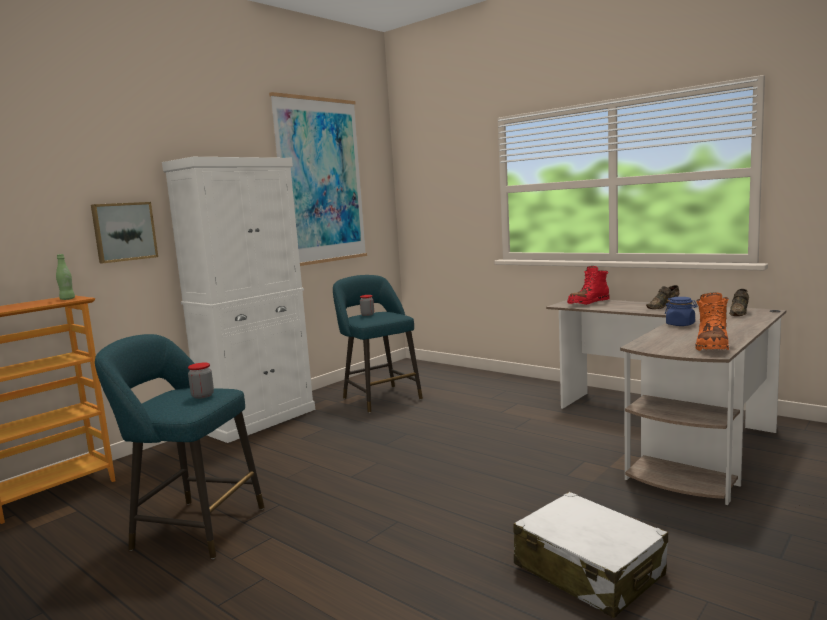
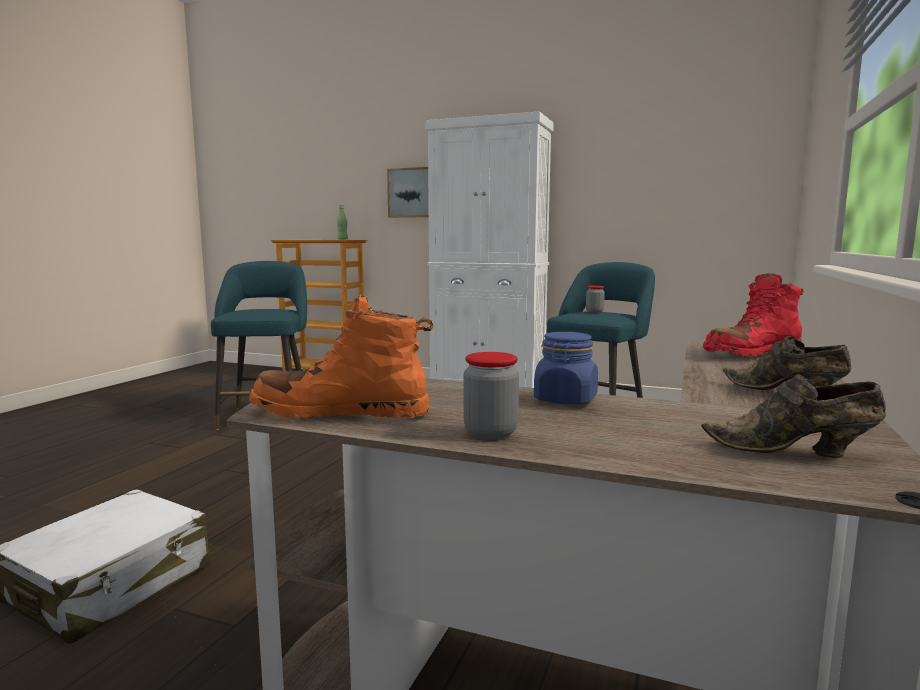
camera: 70 degrees right, 0 degrees up
(202, 396) = (258, 312): jar -> jar (490, 433)
(320, 181) = (645, 140): picture -> none
(588, 303) = (751, 353): red boot -> red boot turned 60 degrees counterclockwise

